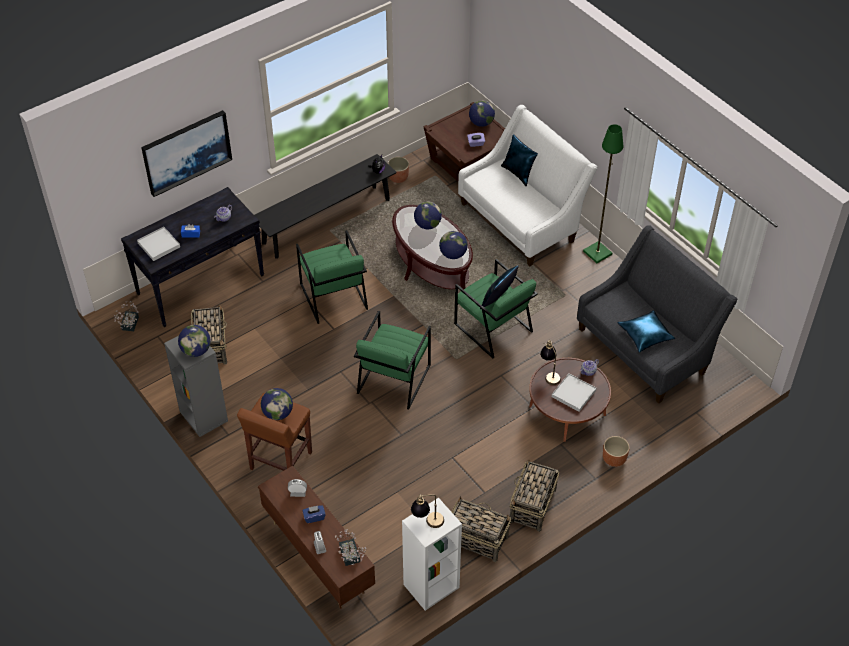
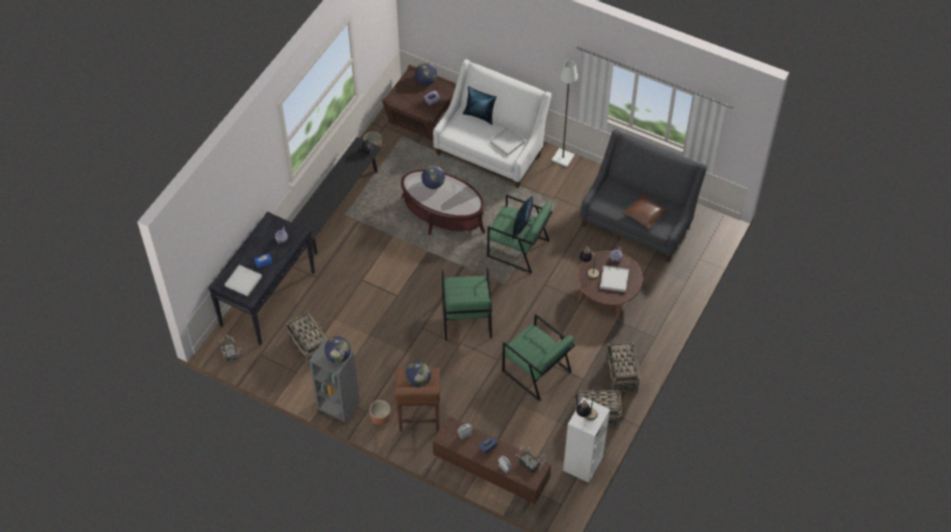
camera: 25 degrees left, 5 degrees up
(186, 152) = (241, 197): picture -> none
(333, 296) = (380, 269): green armchair -> green armchair (536, 371)
(453, 254) = (467, 202): globe -> none
(532, 209) = (507, 142): none -> white tray
(598, 253) = (563, 158): green floor lamp -> white floor lamp
(614, 459) = (660, 317): brown planter -> brown planter (380, 418)
(645, 335) = (644, 215): blue pillow -> brown pillow

